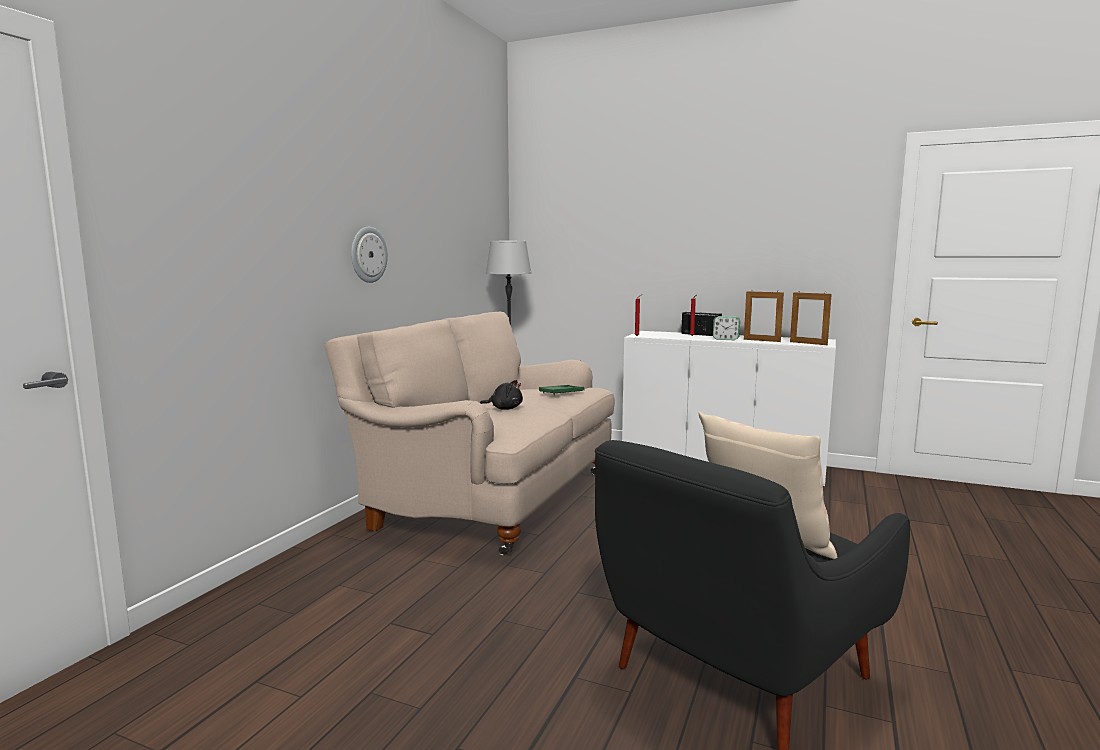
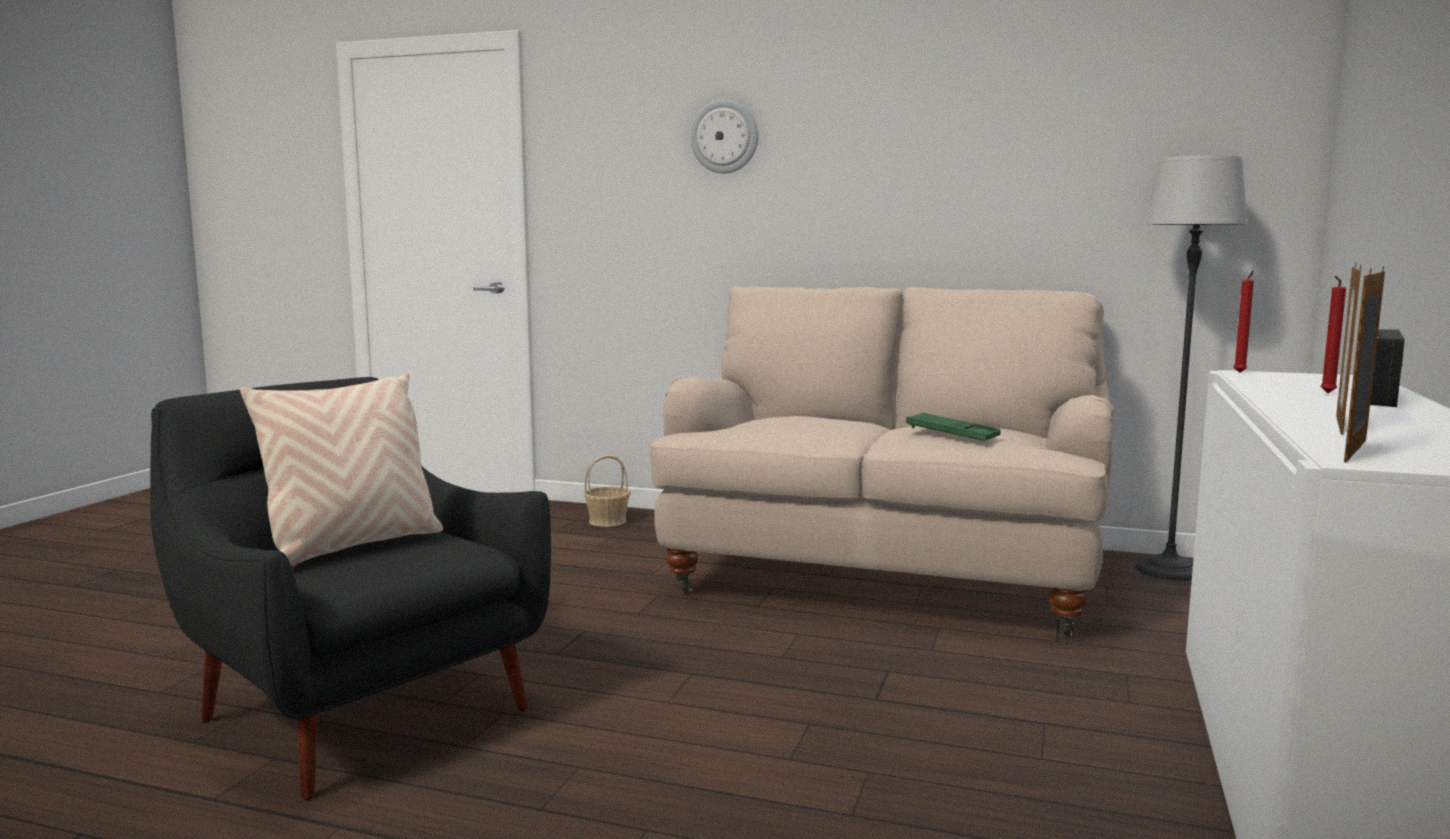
camera: 85 degrees right, 0 degrees up
(281, 586) = (608, 521): none -> basket
(368, 254) = (848, 193): wall clock -> wall clock (724, 136)
(504, 408) = (809, 418): black plush toy -> none
(726, 339) = (1302, 407): alarm clock -> none

